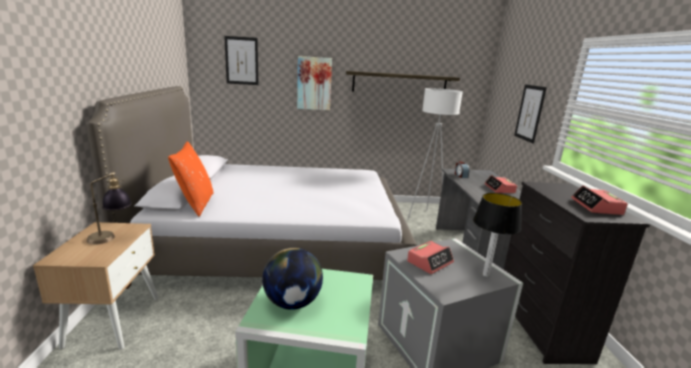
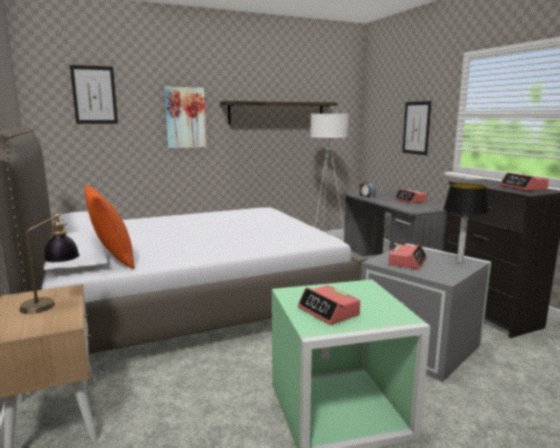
camera: 20 degrees left, 5 degrees down
(292, 303) = (328, 311): globe -> alarm clock

